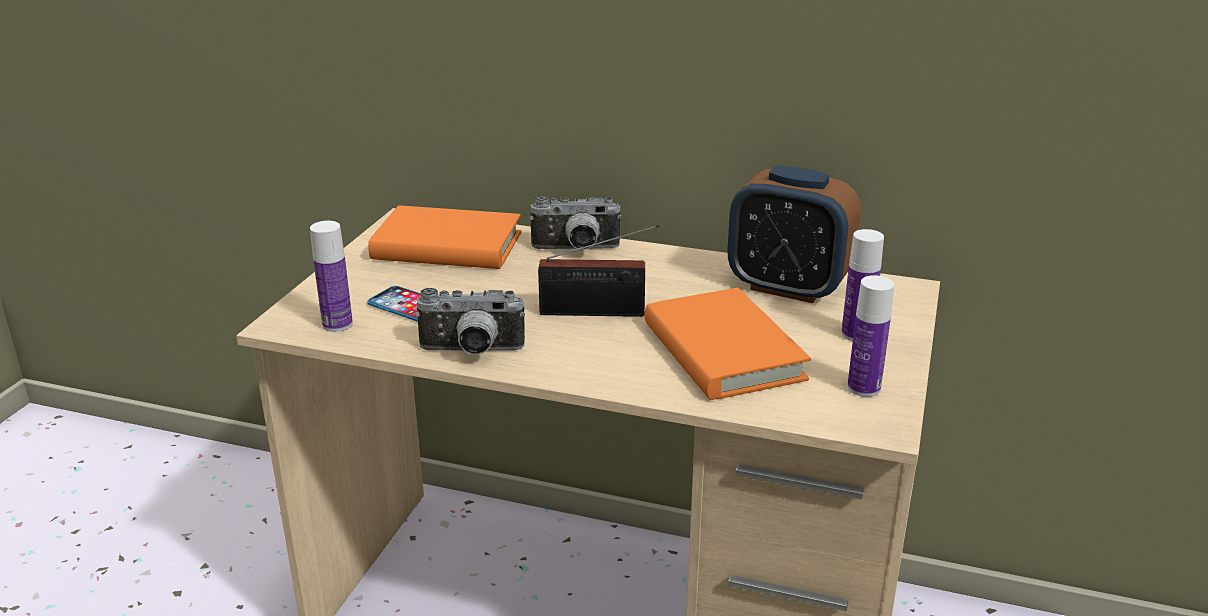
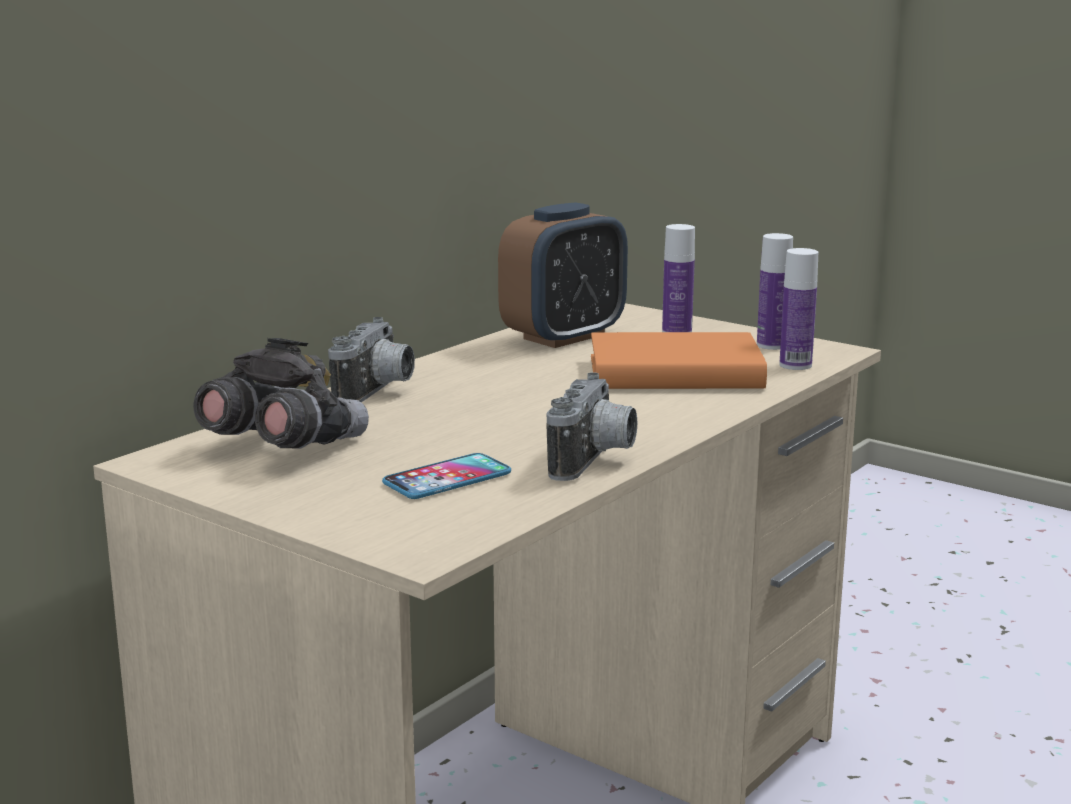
camera: 70 degrees left, 10 degrees down
(337, 324) = (456, 520): bottle -> bottle (795, 365)
(447, 246) = (283, 447): orange book -> grey binoculars
(598, 312) = (549, 403): radio -> none

